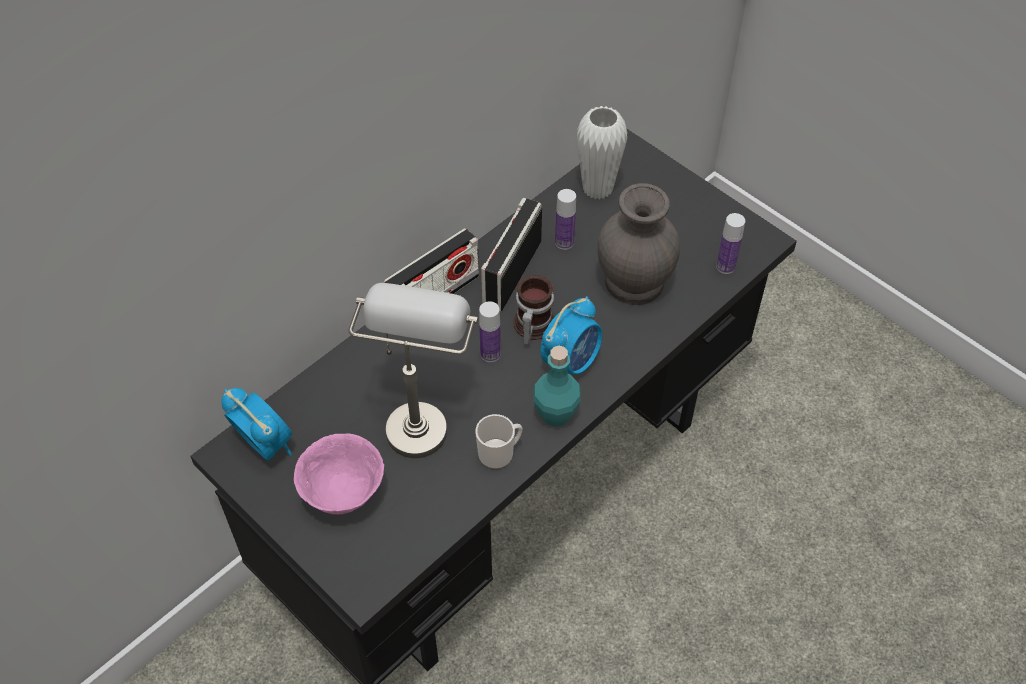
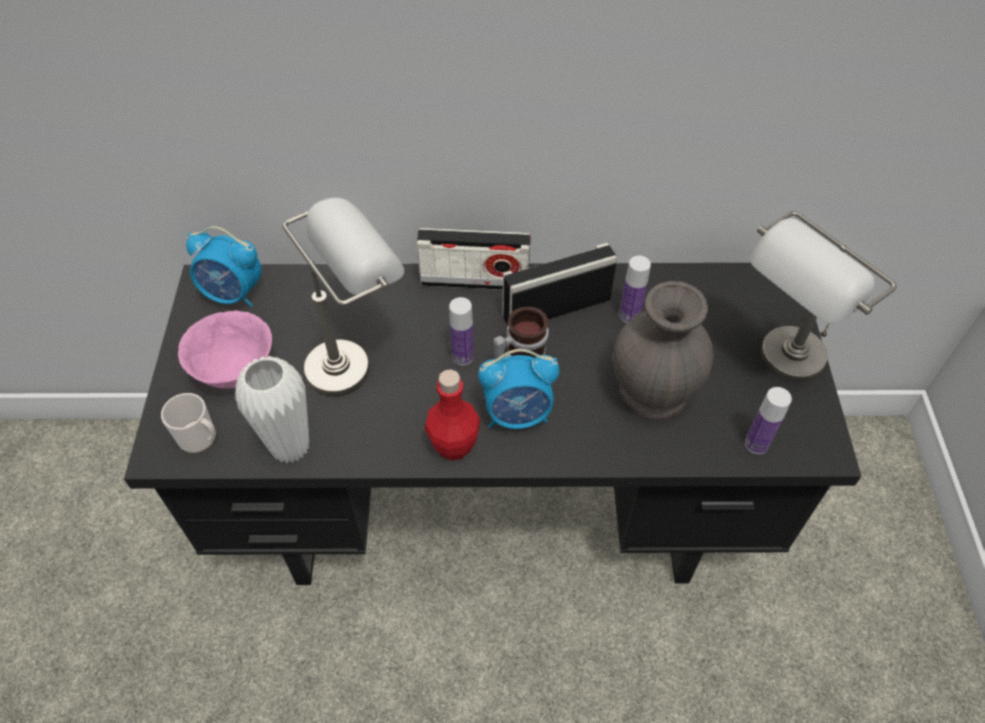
camera: 45 degrees right, 0 degrees up
(264, 444) = (233, 294): alarm clock -> alarm clock turned 105 degrees clockwise
(499, 453) = (374, 438): mug -> mug (201, 439)
(555, 414) = (454, 446): turquoise bottle -> red bottle
(597, 188) = (711, 293): white vase -> white vase (290, 446)
(688, 209) = (778, 369): none -> grey table lamp

